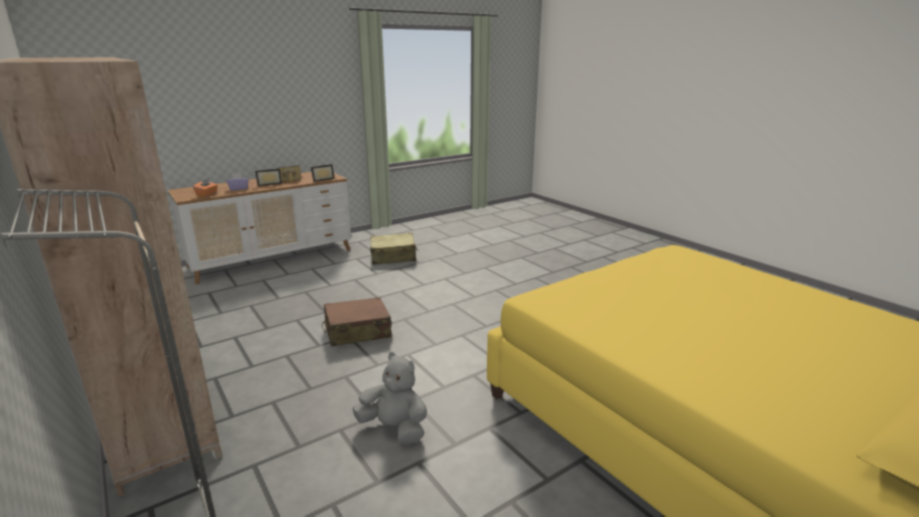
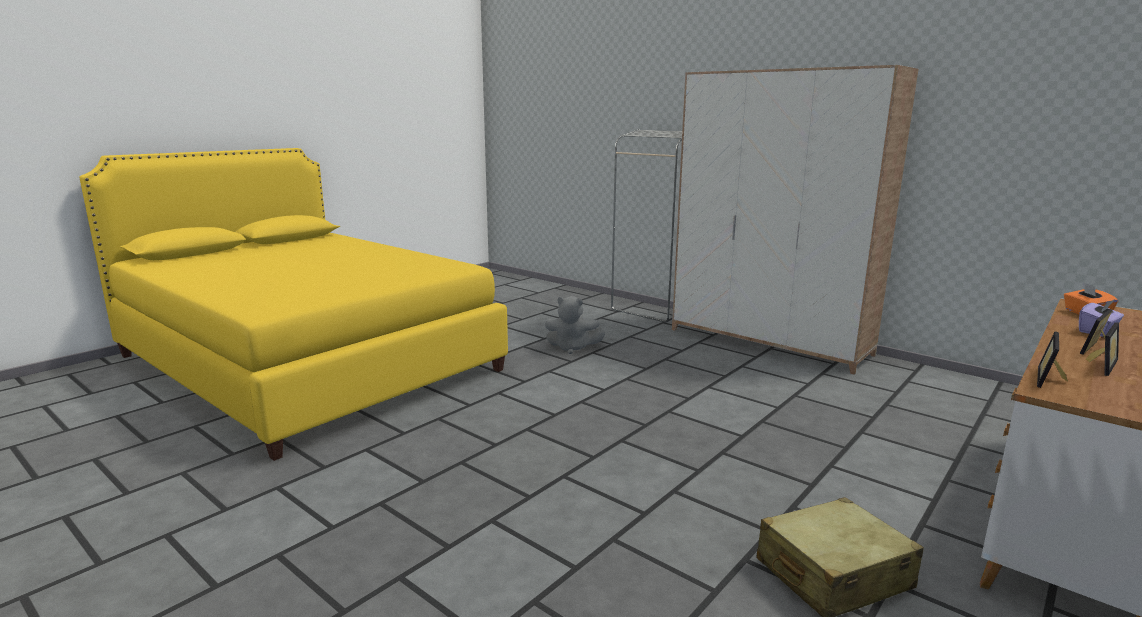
camera: 165 degrees right, 5 degrees down
(357, 331) = (685, 403): brown suitcase -> none

